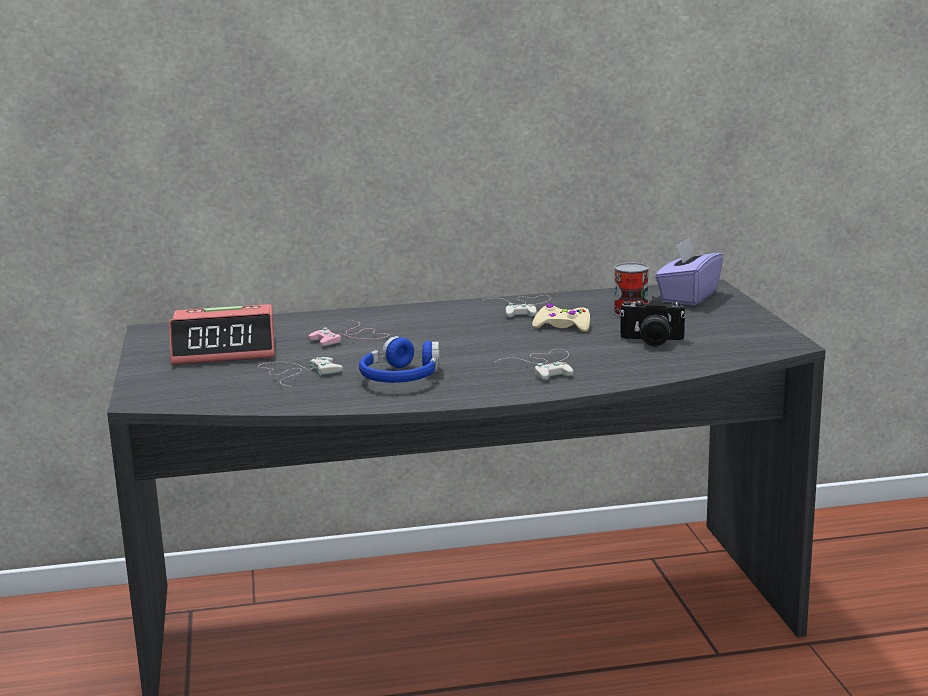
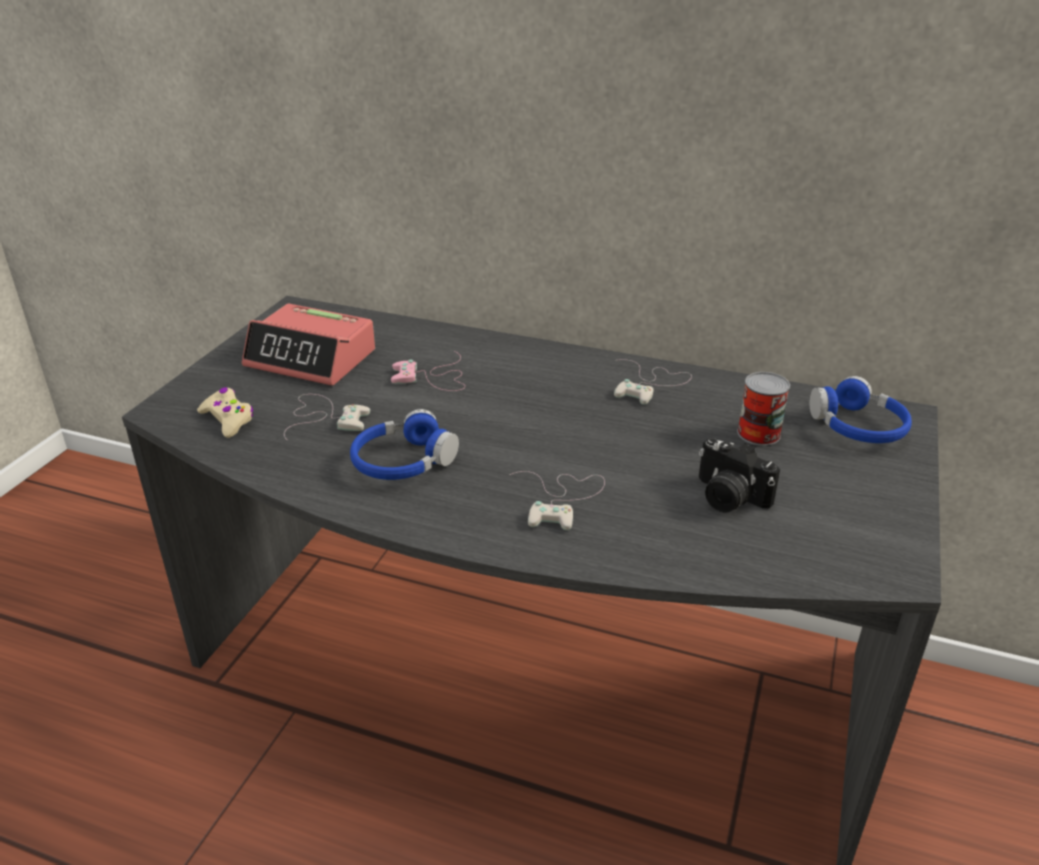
camera: 30 degrees right, 15 degrees up
(562, 326) = (656, 433): beige game controller -> beige game controller (228, 419)
(688, 297) = (857, 427): purple tissue box -> blue headphones

